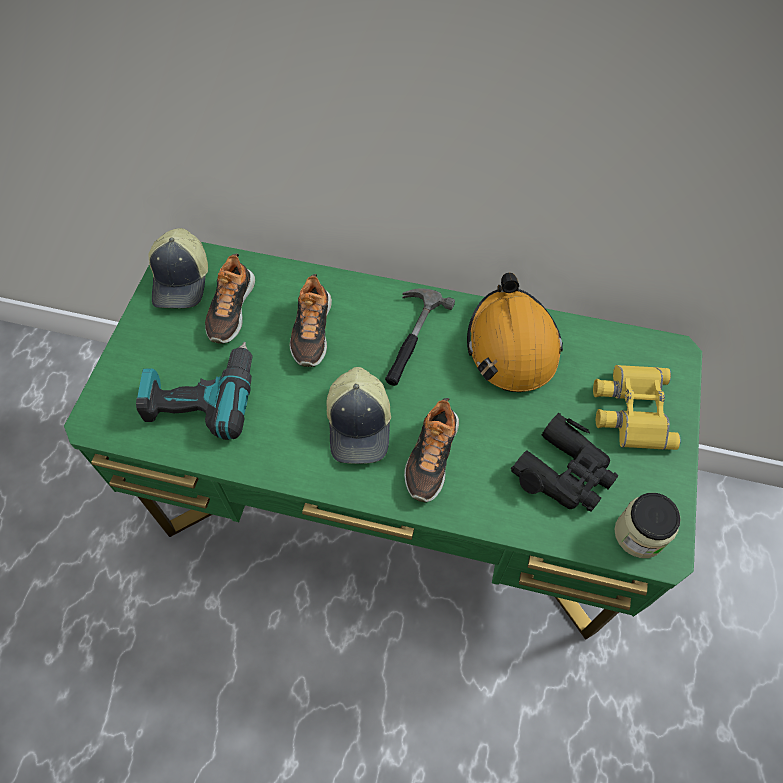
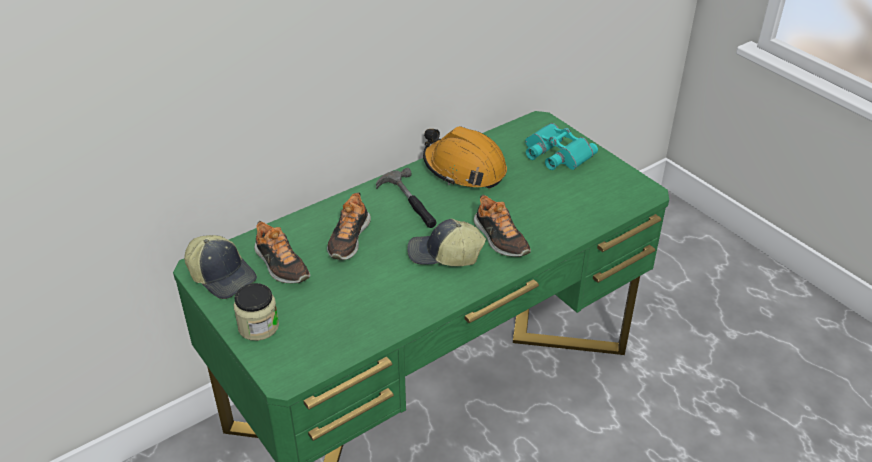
camera: 50 degrees left, 20 degrees down
(202, 397) = (334, 313): power drill -> none
(311, 331) = (348, 239): shoe -> shoe turned 60 degrees clockwise
(360, 425) = (444, 255): cap -> cap turned 150 degrees clockwise
(565, 472) = (566, 197): black binoculars -> none
(631, 409) = (555, 154): yellow binoculars -> turquoise binoculars
(639, 534) = (629, 194): jar -> jar (258, 326)

